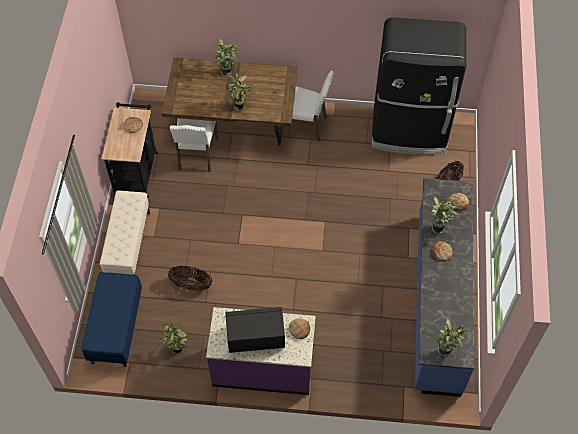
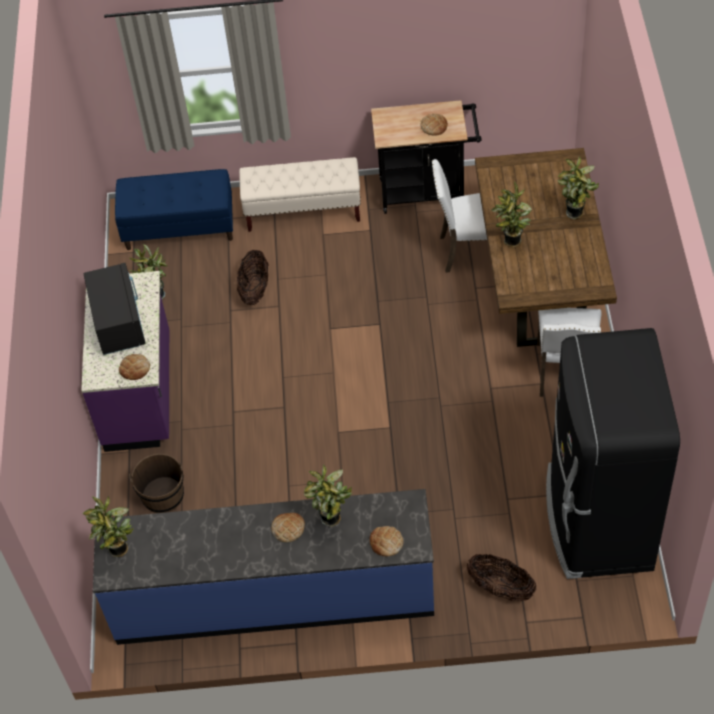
camera: 85 degrees right, 5 degrees down
(352, 359) = (163, 495): none -> brown bucket

